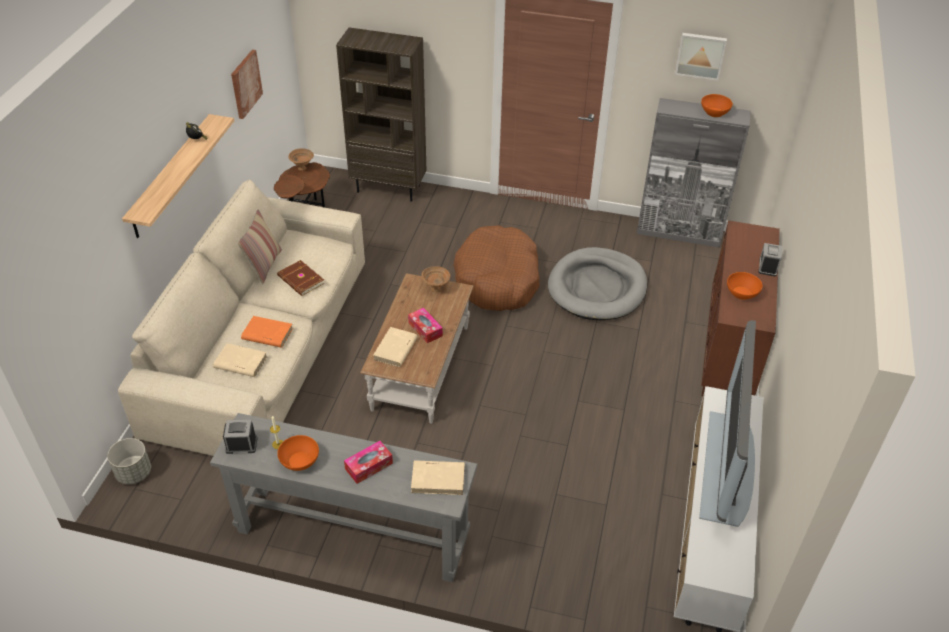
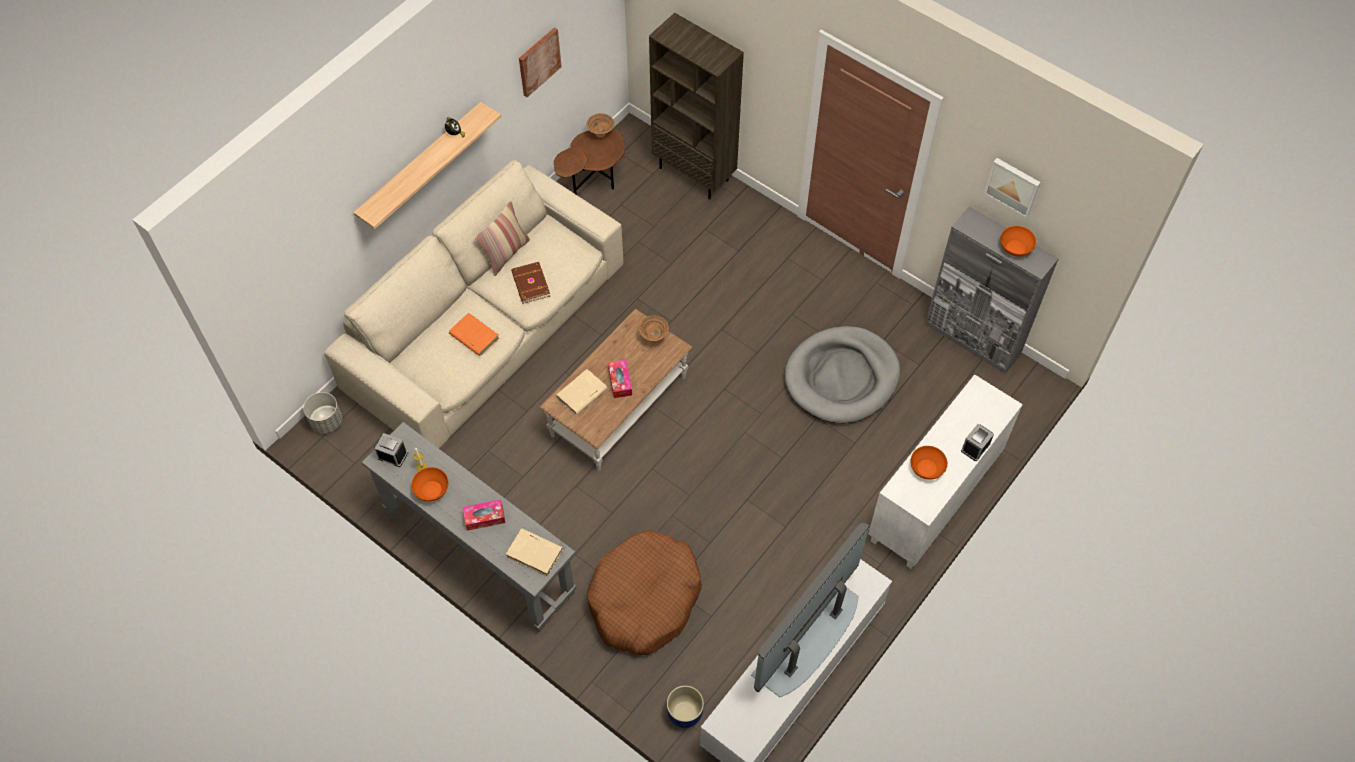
camera: 25 degrees right, 15 degrees up
(240, 363) = (438, 359): beige book -> none
(497, 279) = (745, 331): brown dog bed -> brown dog bed (644, 599)
(636, 599) = (684, 714): none -> blue planter
(730, 348) = (934, 500): brown cabinet -> white cabinet

